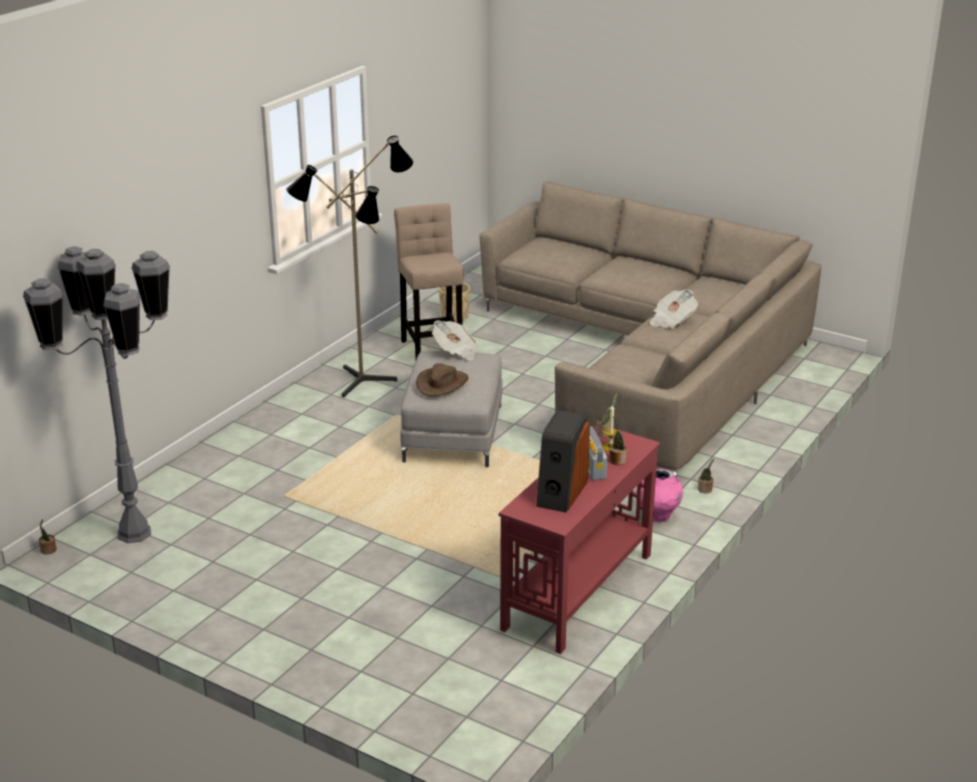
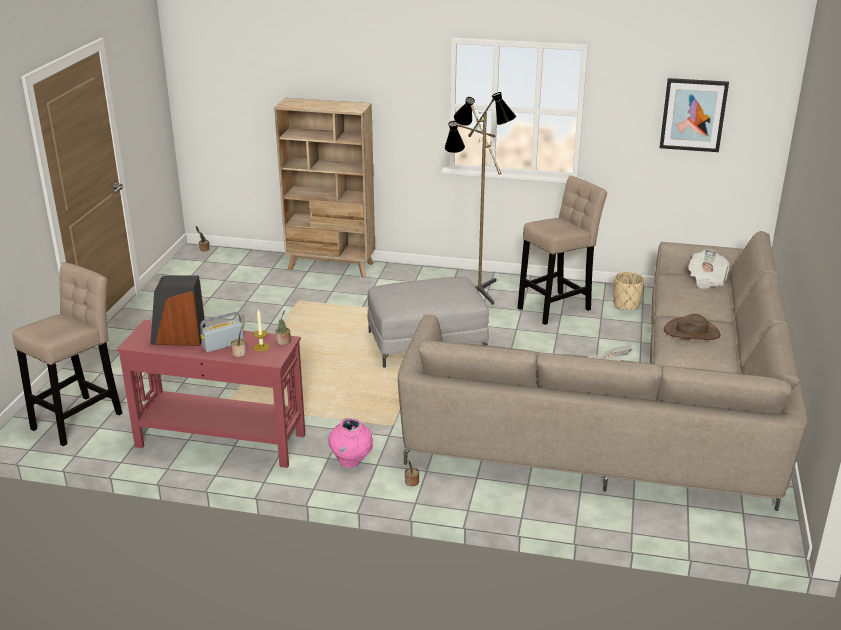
camera: 70 degrees right, 0 degrees up
(134, 532) = (233, 267): grey floor lamp -> none
(208, 459) = (331, 266): none -> beige bookcase
(435, 104) = (693, 115): none -> picture
(442, 383) = (405, 290): brown hat -> brown hat (692, 332)
(456, 351) = (464, 286): newspaper -> newspaper (706, 280)
(470, 694) = (81, 418): none -> beige stool

